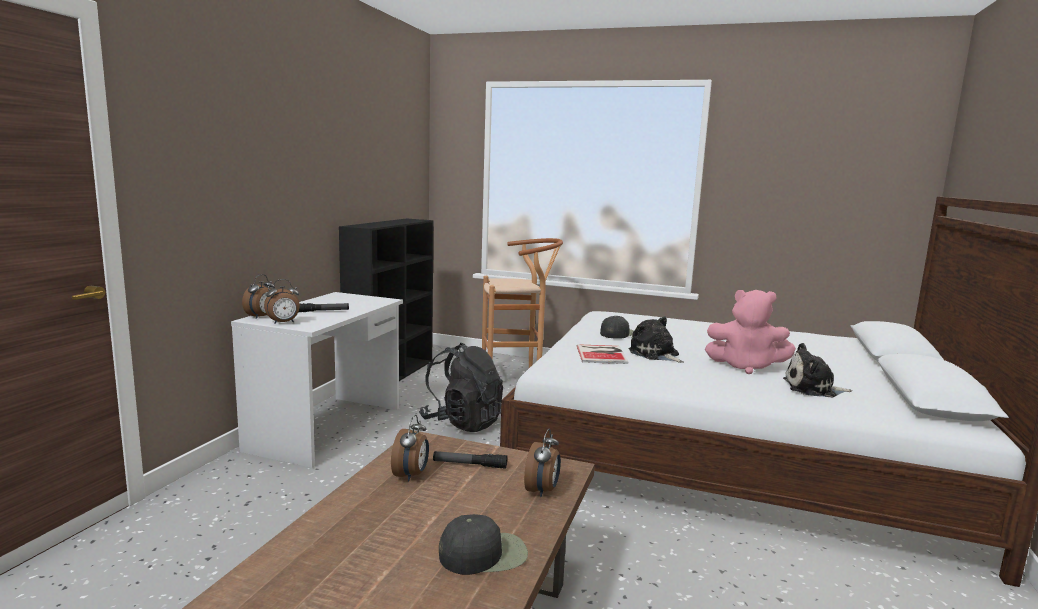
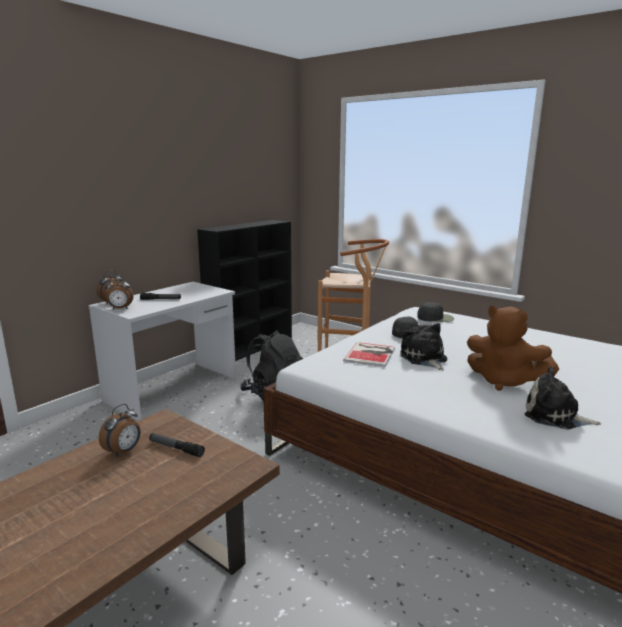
camera: 20 degrees right, 5 degrees up
(484, 553) = (103, 538): black cap -> black cap (435, 318)
(542, 490) = (208, 484): alarm clock -> none
(746, 367) = (504, 381): pink plush toy -> brown plush toy

